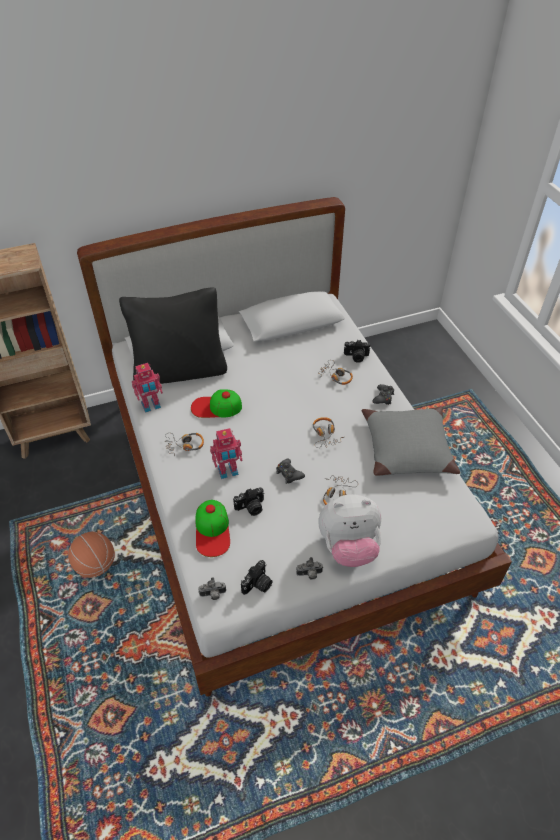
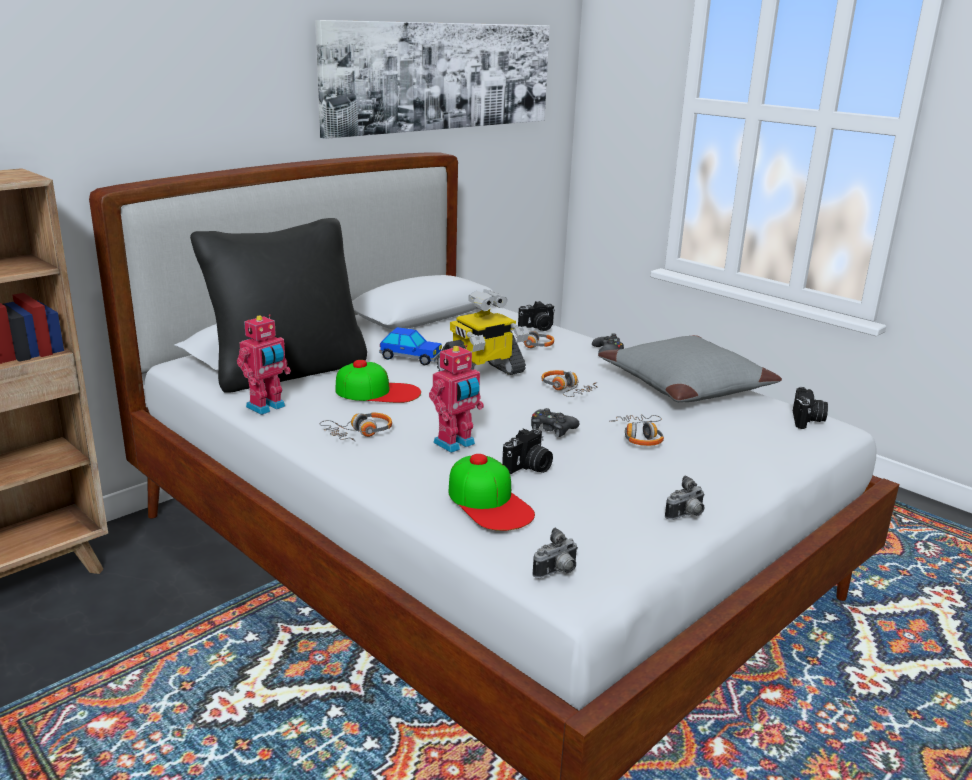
camera: 25 degrees left, 25 degrees down
(95, 565) = (204, 736): basketball -> none
(216, 407) = (378, 391): cap -> cap turned 150 degrees counterclockwise
(256, 374) = (411, 358): none -> toy car
(258, 585) = (619, 544): camera -> camera (807, 420)
(285, 404) = (481, 374): none -> toy robot
(342, 141) = (441, 76): none -> picture
(348, 546) = (709, 478): plush toy -> none

